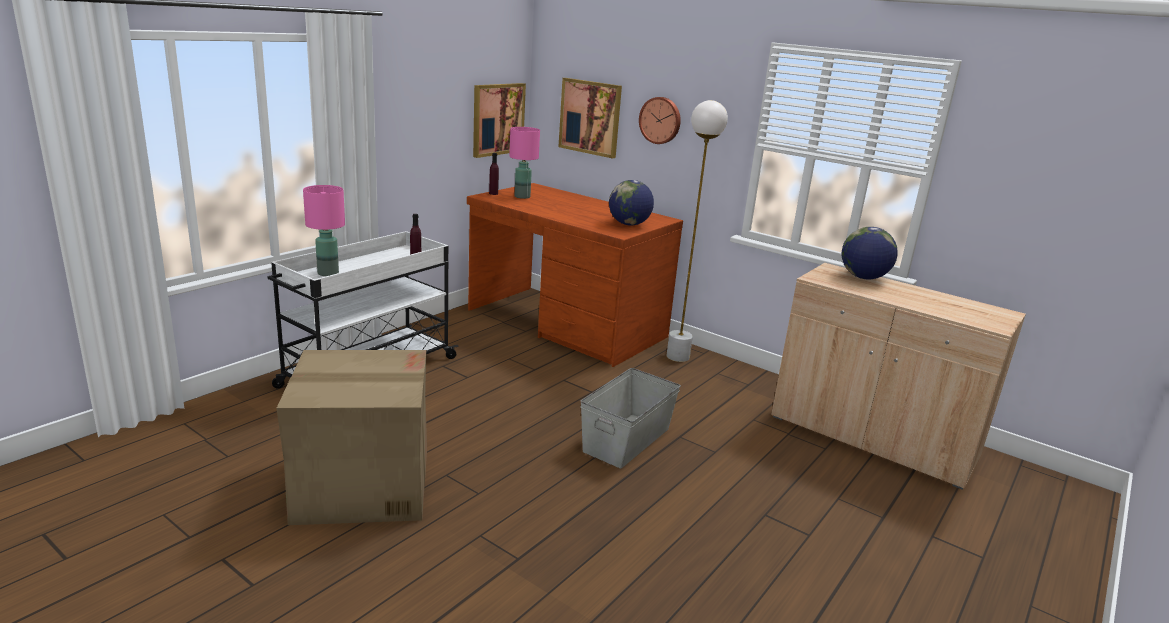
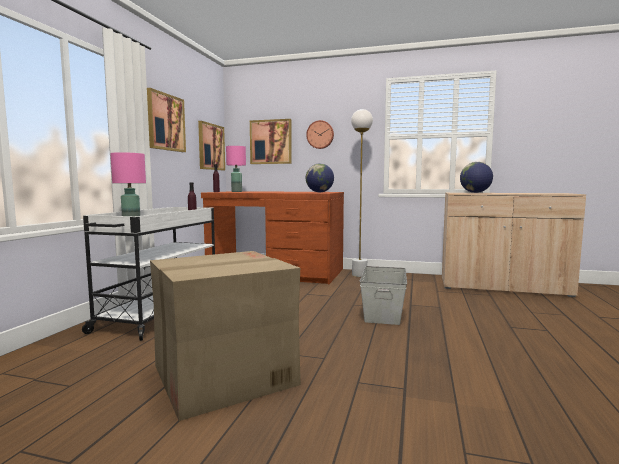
camera: 20 degrees left, 15 degrees down
(412, 104) = (165, 122): none -> picture

